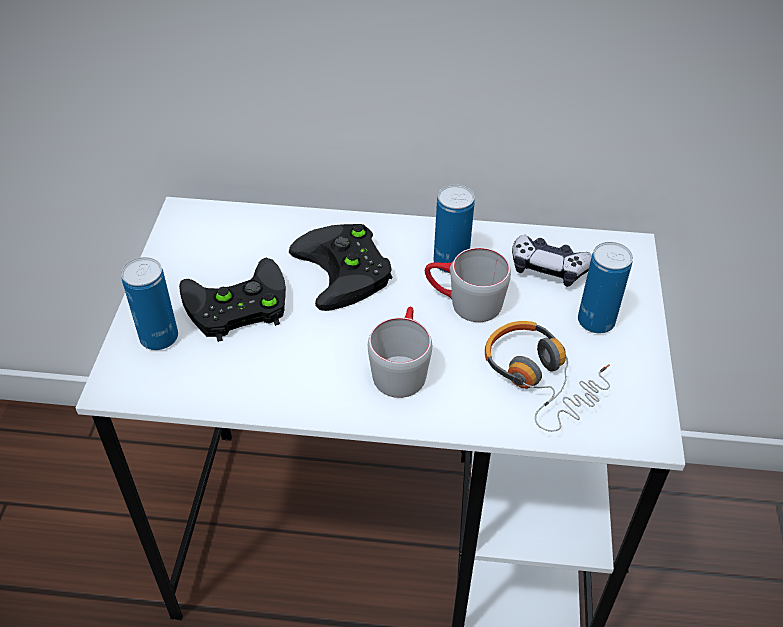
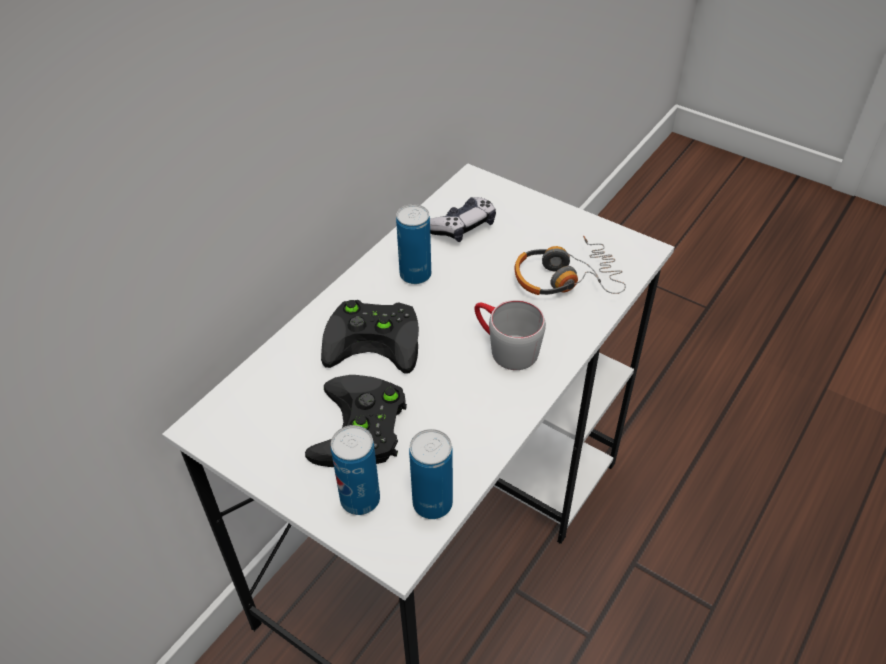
camera: 60 degrees left, 0 degrees up
(464, 302) = (463, 285): grey mug -> none
(596, 321) = (530, 228): can -> can (432, 503)

